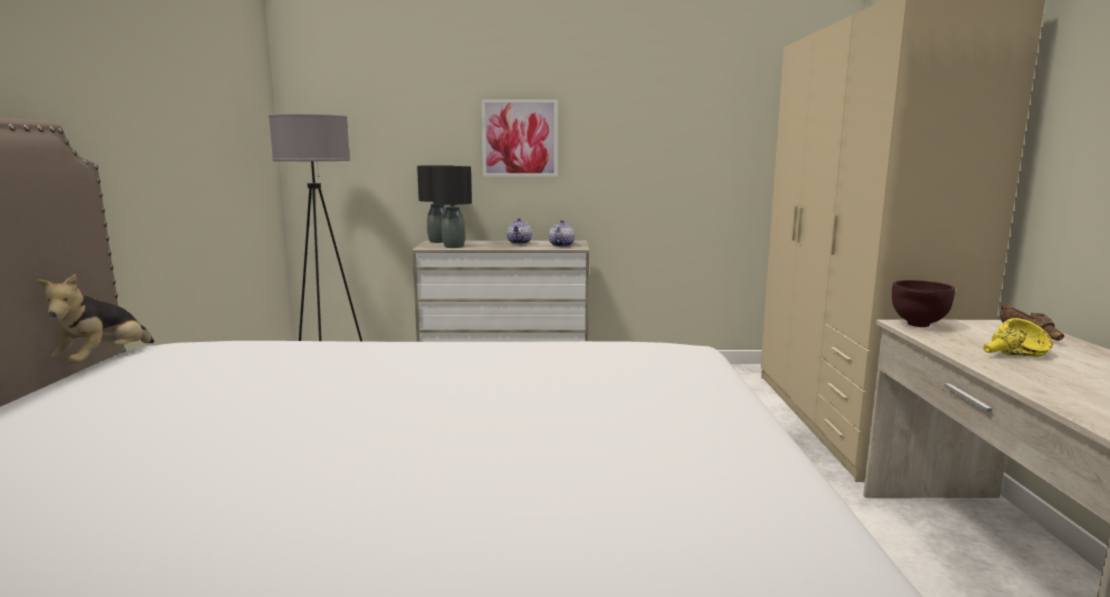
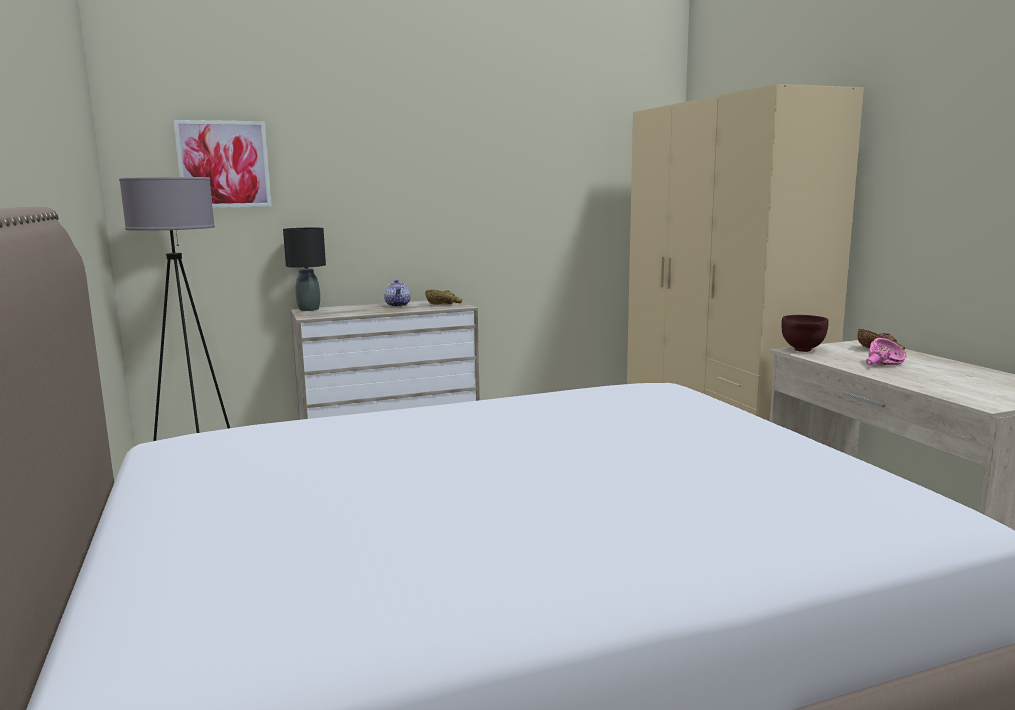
camera: 20 degrees left, 0 degrees up
(104, 361) = (134, 460): plush toy -> none
(453, 246) = (337, 314): black table lamp -> none
(520, 138) = (386, 197): picture -> picture (224, 164)
(561, 245) = (444, 305): teapot -> brown bowl
(1014, 355) = (883, 365): yellow bowl -> pink bowl

